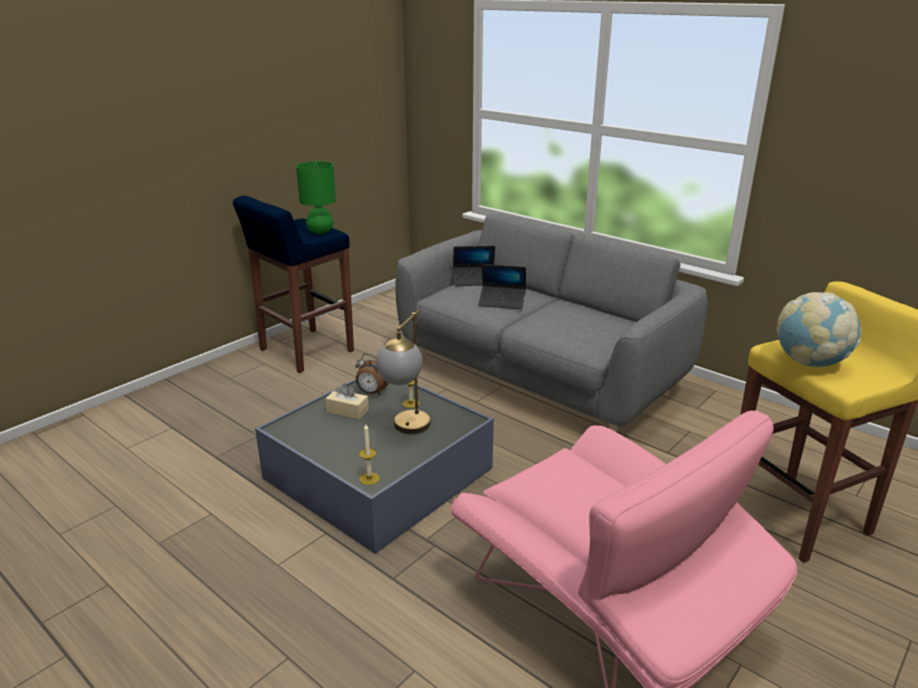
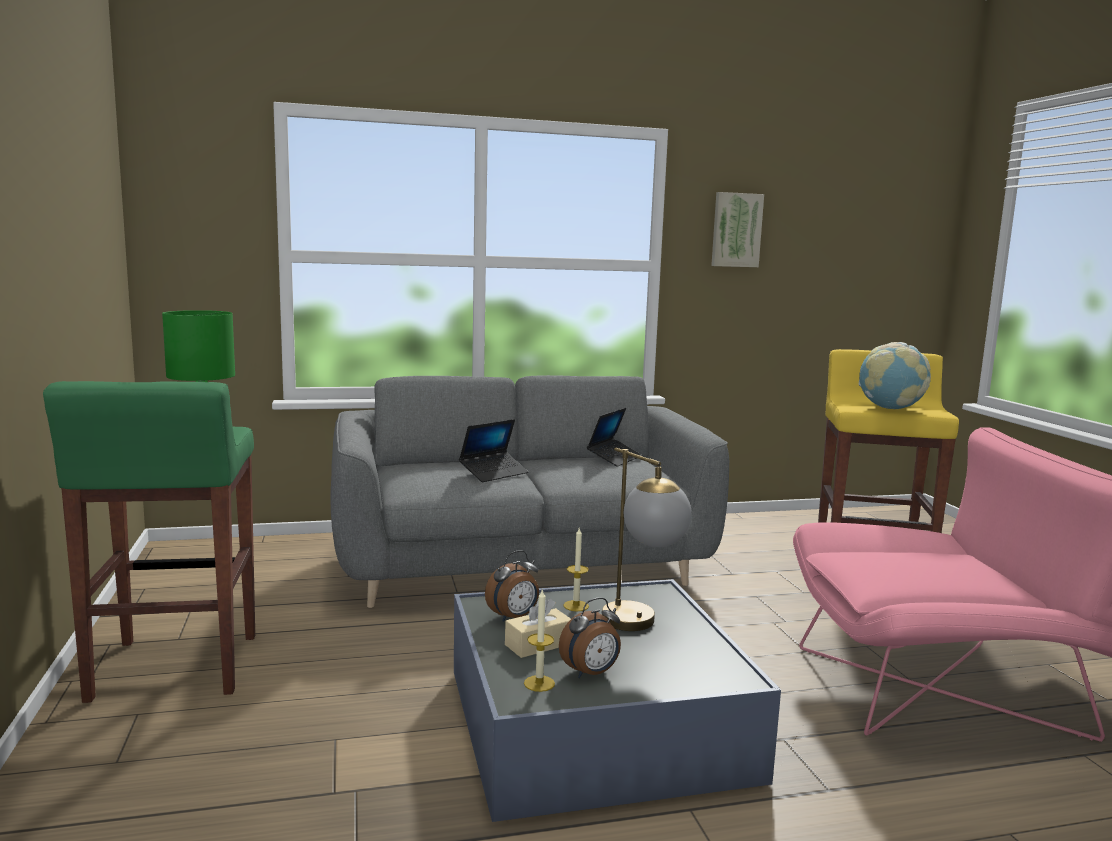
camera: 55 degrees left, 15 degrees down
(305, 351) = (174, 669): blue stool -> green stool
(330, 436) = (591, 673): none -> alarm clock
(369, 478) = (728, 679): candle -> candle (539, 683)
(474, 281) = (412, 466): laptop -> laptop (614, 458)
(853, 120) = (736, 230): none -> picture

